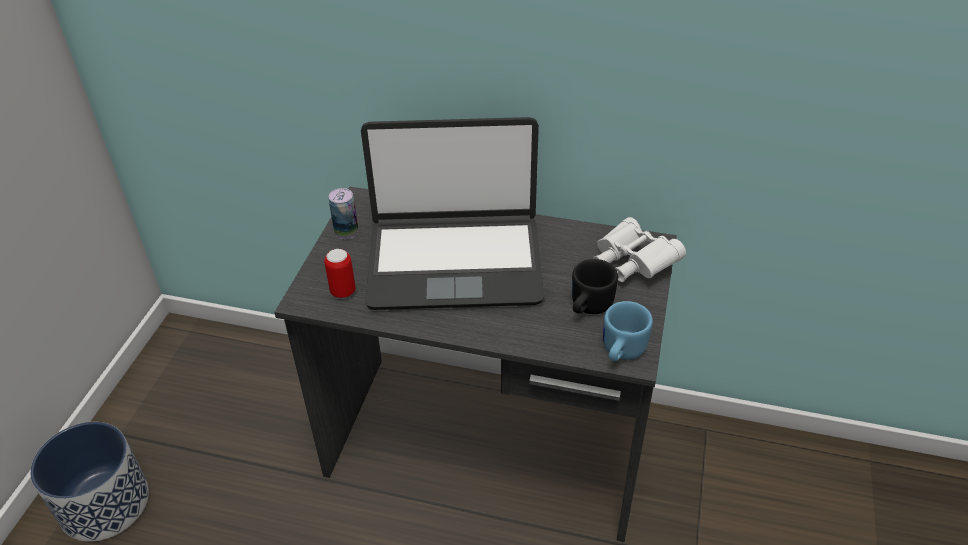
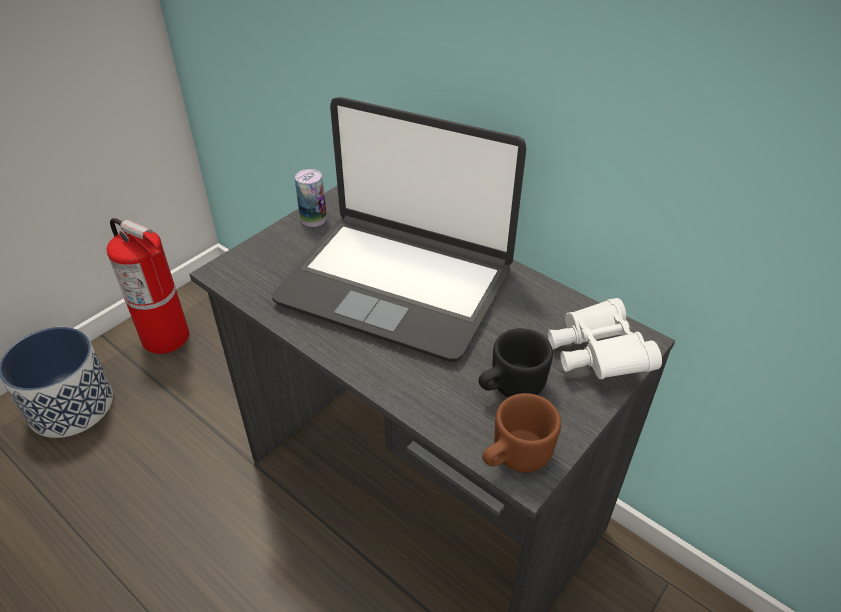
camera: 25 degrees right, 0 degrees up
(161, 404) = (166, 337): none -> fire extinguisher
(343, 291) = (265, 276): can -> none
(620, 352) = (513, 457): blue mug -> brown mug

